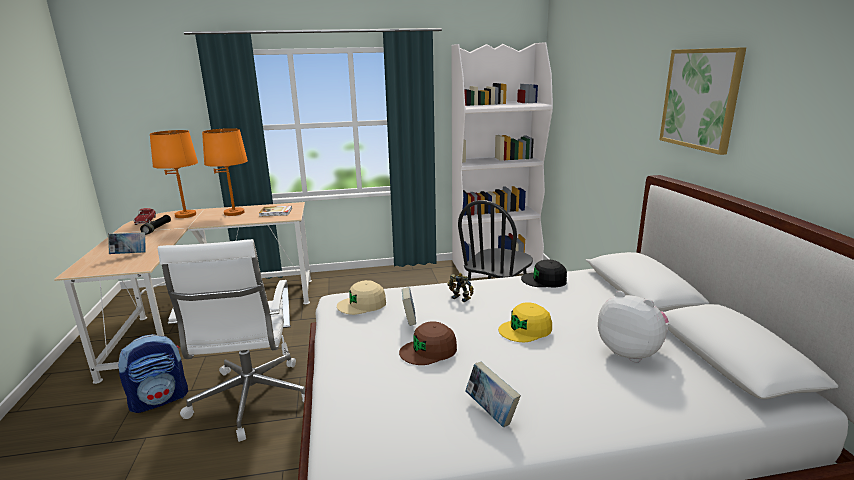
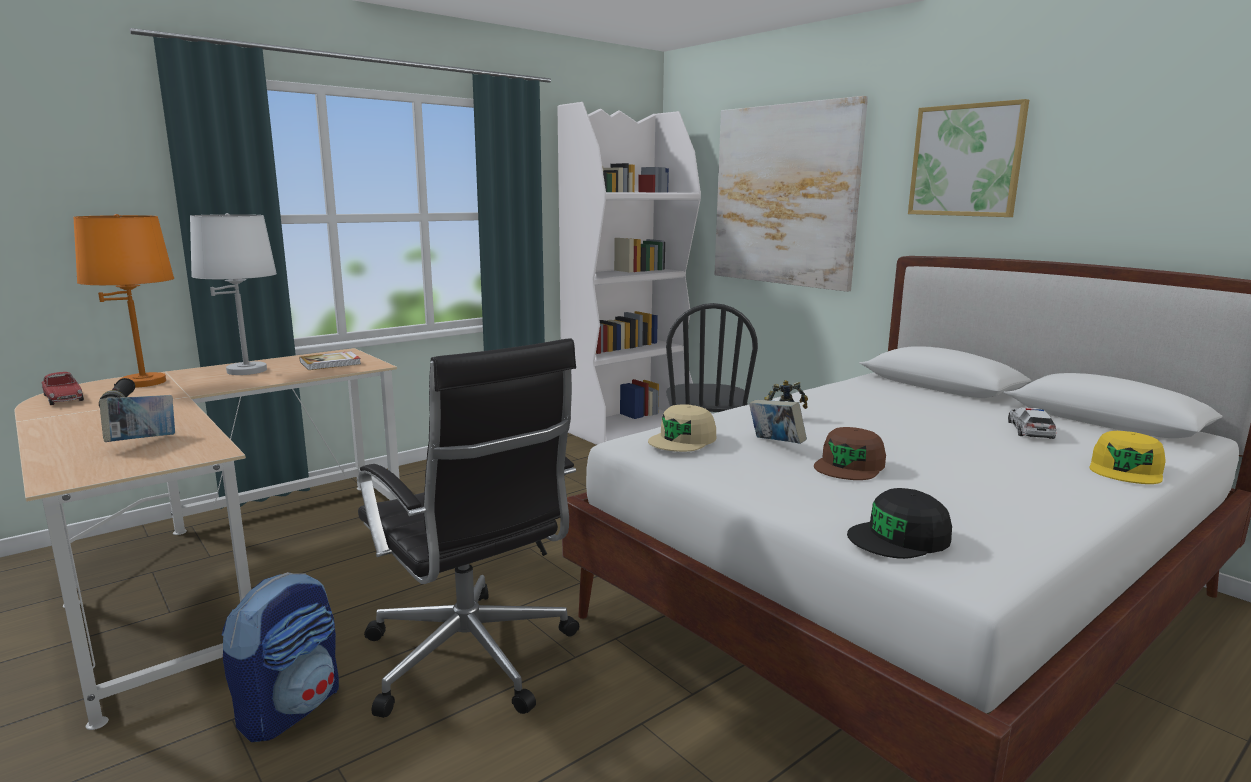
camera: 30 degrees left, 5 degrees down
(234, 213) = (247, 370): orange table lamp -> white table lamp
(250, 401) = (472, 659): white office chair -> black office chair
(491, 412) = (1014, 499): book -> none
(526, 329) = (908, 430): yellow cap -> yellow cap (1126, 470)
(544, 280) = (839, 390): black cap -> black cap (900, 538)
(598, 112) = (784, 195): none -> picture
(630, 352) = (1030, 430): plush toy -> toy car

